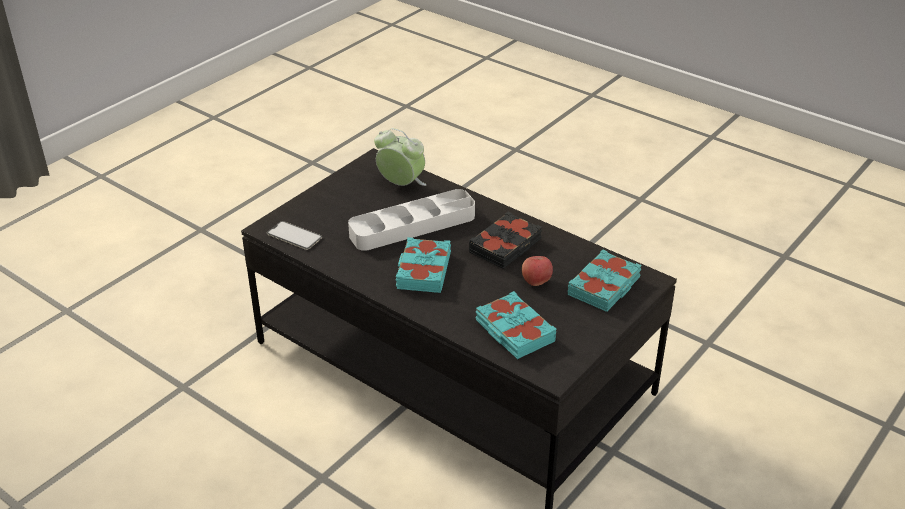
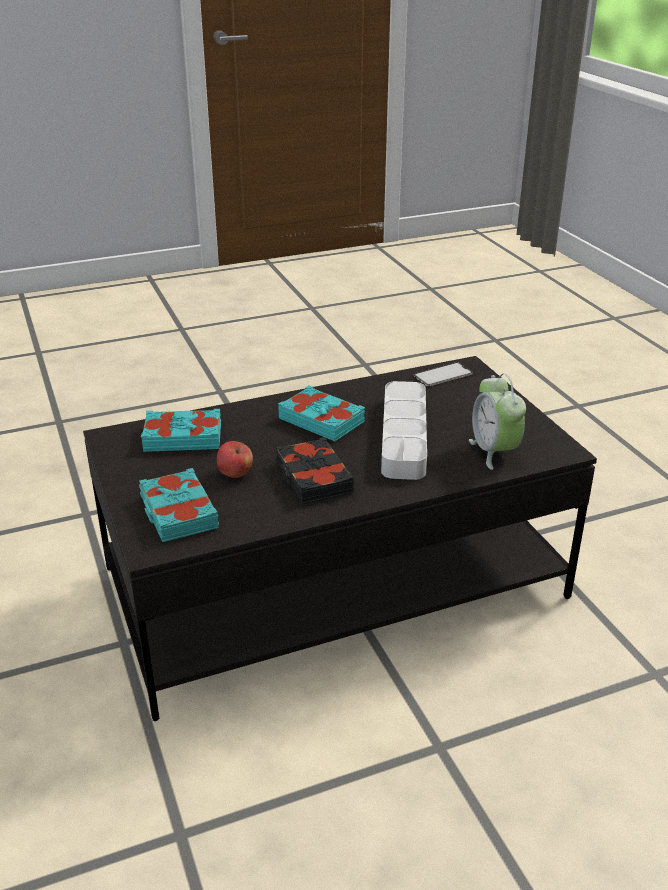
camera: 120 degrees right, 5 degrees down
(401, 184) = (494, 452): alarm clock -> alarm clock turned 105 degrees clockwise

